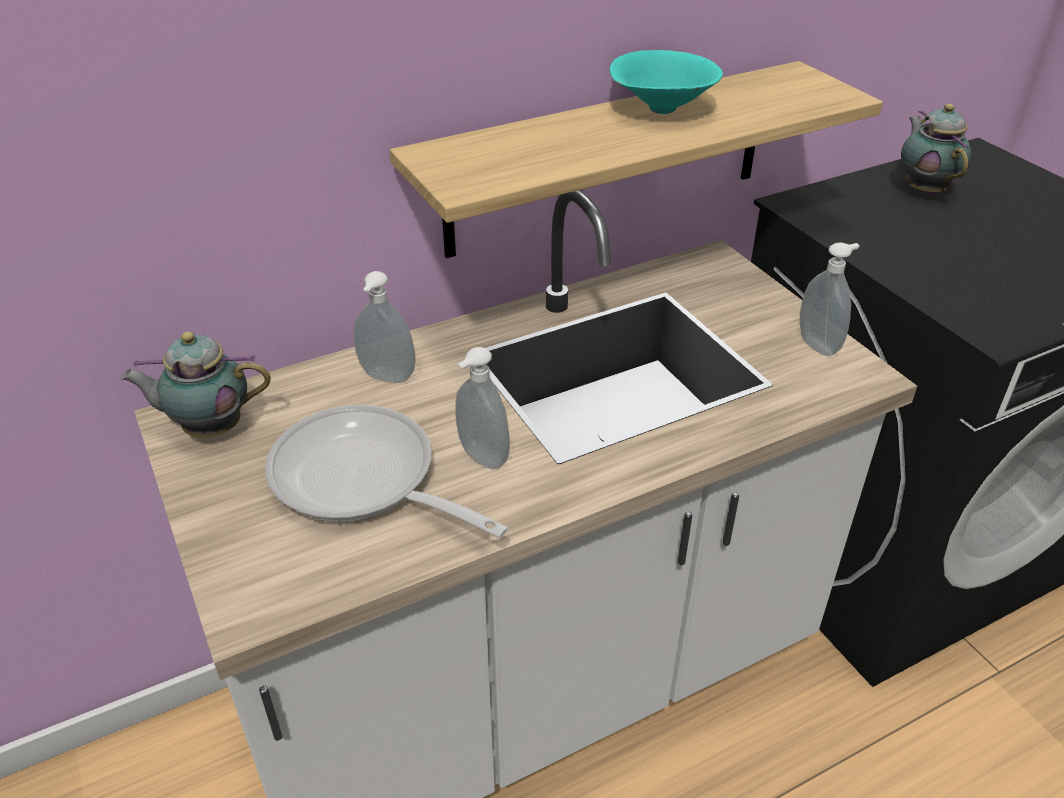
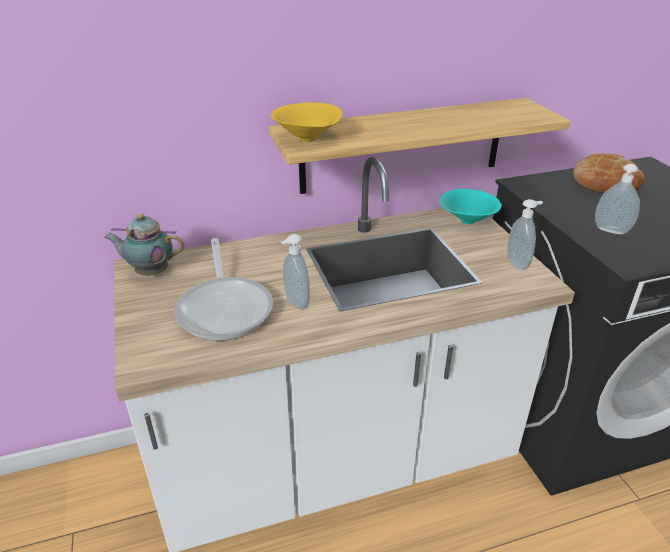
camera: 10 degrees right, 5 degrees down
(363, 481) = (225, 308): frying pan -> frying pan turned 150 degrees counterclockwise
(386, 378) = (254, 257): soap dispenser -> soap dispenser (610, 231)
(470, 173) = (308, 140): none -> yellow bowl
(660, 110) = (431, 116): turquoise bowl -> turquoise bowl (466, 221)
(924, 189) = (605, 182): teapot -> bread

